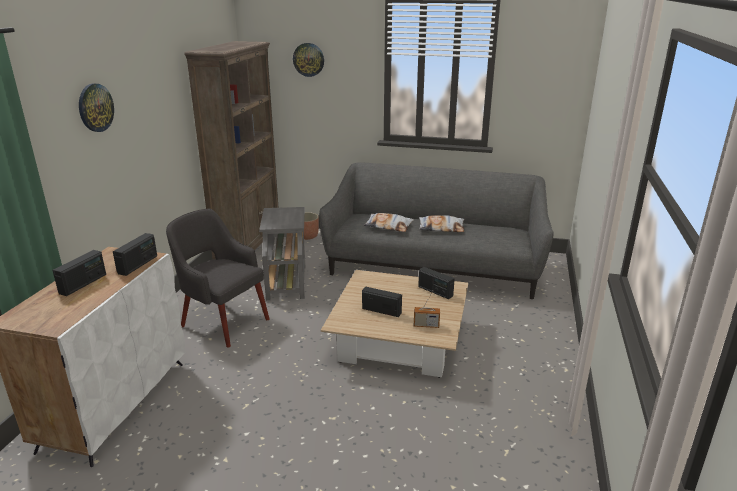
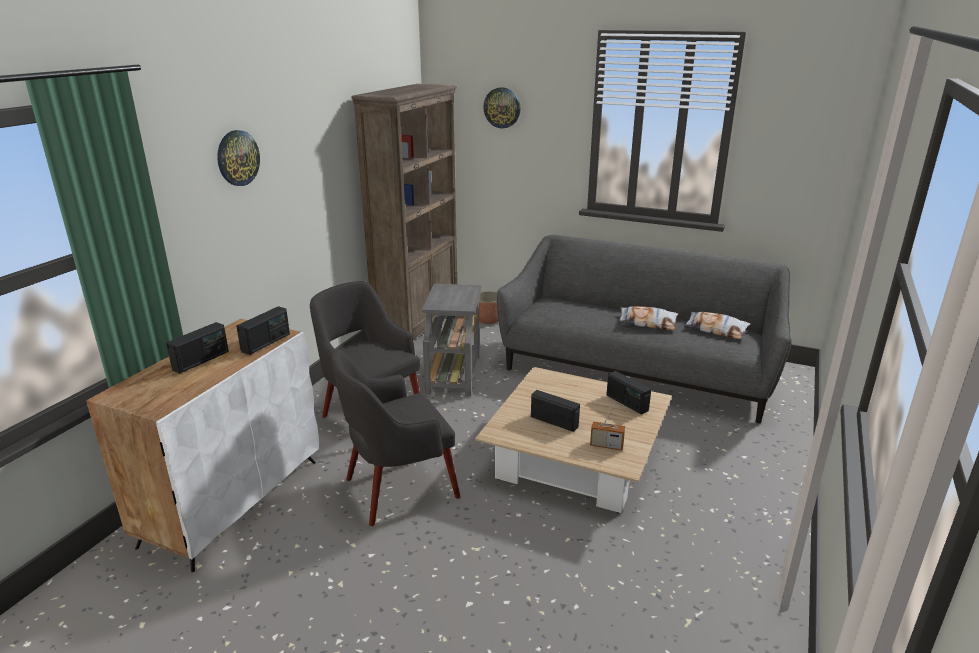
camera: 10 degrees right, 0 degrees up
(259, 378) = (399, 488): none -> grey armchair
(388, 226) = (581, 316): pillow -> pillow (715, 330)

